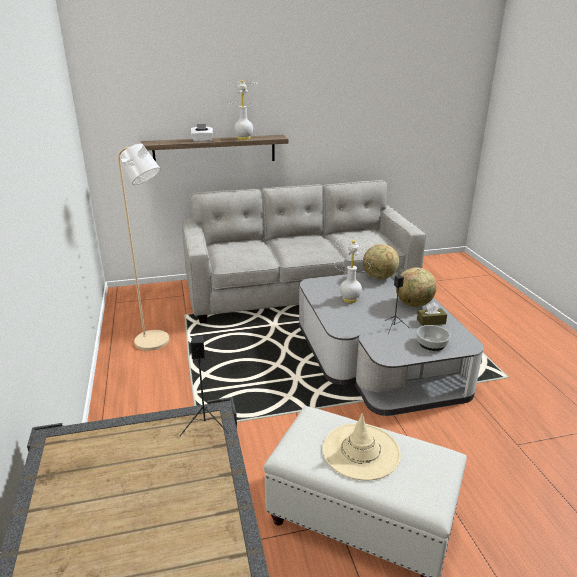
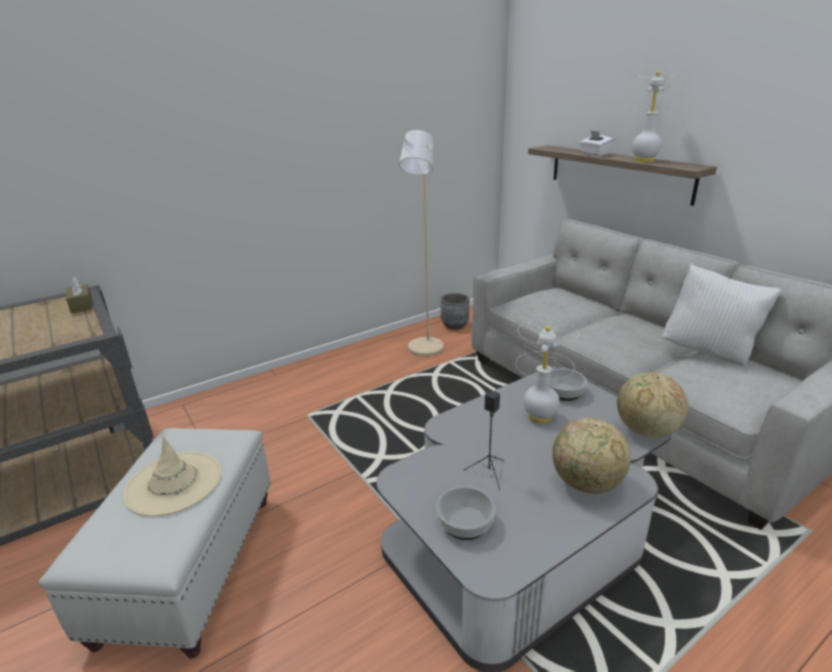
camera: 70 degrees right, 0 degrees up
(131, 318) = (455, 325): none -> grey planter
(205, 425) = (82, 333): black speaker -> none
(329, 286) = (562, 392): none -> bowl
(339, 235) = (708, 352): none -> white pillow
(431, 321) = (540, 513): brown tissue box -> brown tissue box (81, 305)

